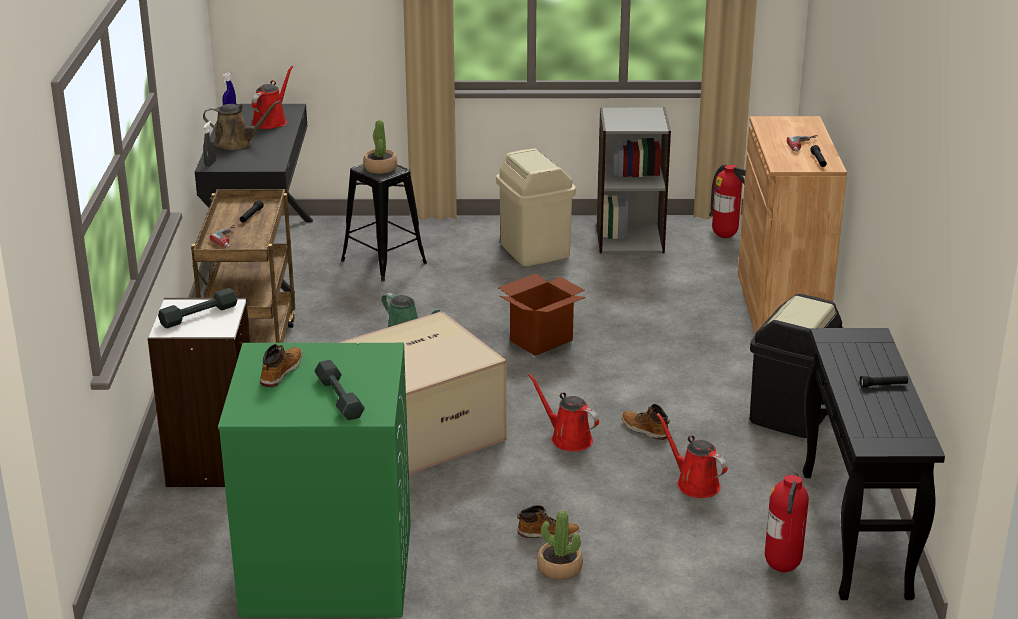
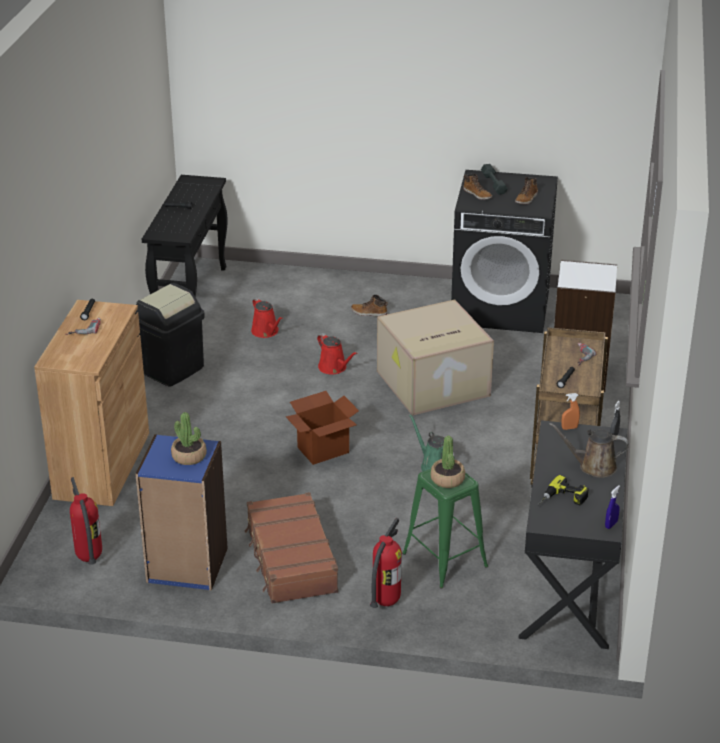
camera: 170 degrees left, 5 degrees up
(198, 315) = (587, 277): grey dumbbell -> none
(255, 167) = (569, 428): none -> orange spray bottle
(271, 121) = (562, 500): red watering can -> power drill
(326, 570) = (501, 307): green washing machine -> black washing machine
(383, 262) = (445, 560): black stool -> green stool
(534, 251) = (290, 559): beige trash can -> brown suitcase
(559, 568) = (369, 295): potted plant -> potted plant (189, 456)
(630, 239) = (186, 566): grey bookcase -> blue bookcase
(644, 429) = (279, 369): boot -> boot (477, 194)
(783, 568) = (245, 284): fire extinguisher -> fire extinguisher (385, 602)

